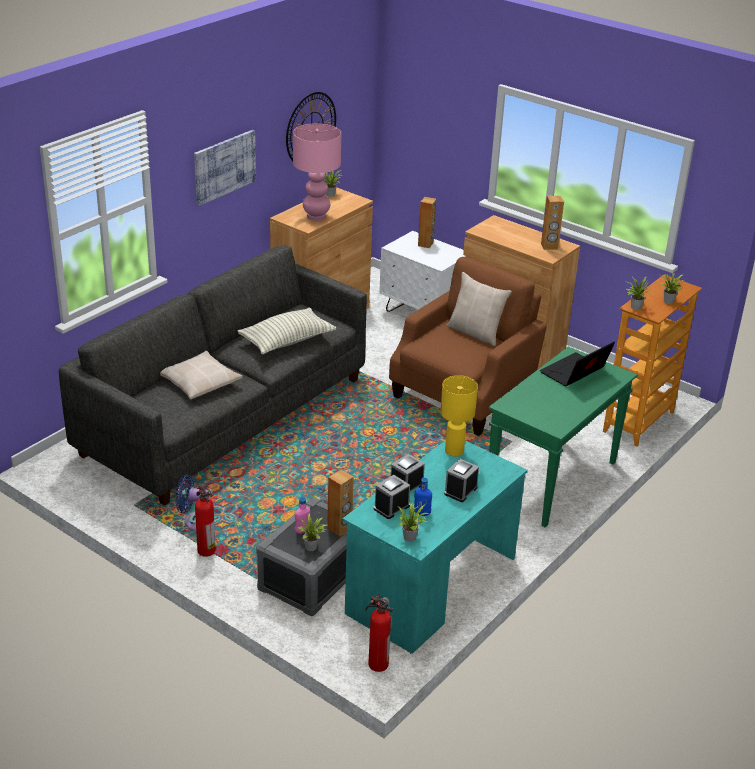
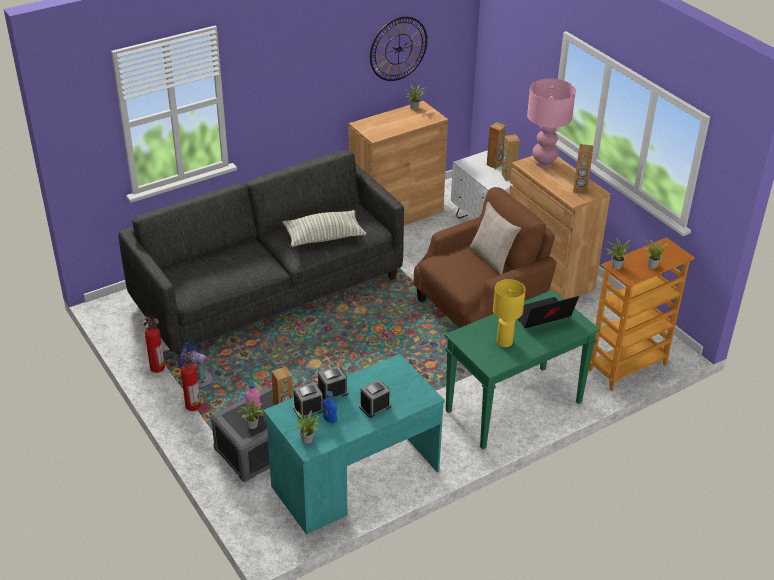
camera: 20 degrees right, 5 degrees up
(199, 382) = (233, 261): beige pillow -> none
(224, 166) = (301, 76): picture -> none
(316, 217) = (388, 128): pink table lamp -> pink table lamp (543, 163)
(377, 663) = (274, 535): fire extinguisher -> fire extinguisher (156, 367)
(447, 253) = (508, 176): none -> brown speaker
(454, 451) = (391, 369): yellow table lamp -> yellow table lamp (504, 342)

